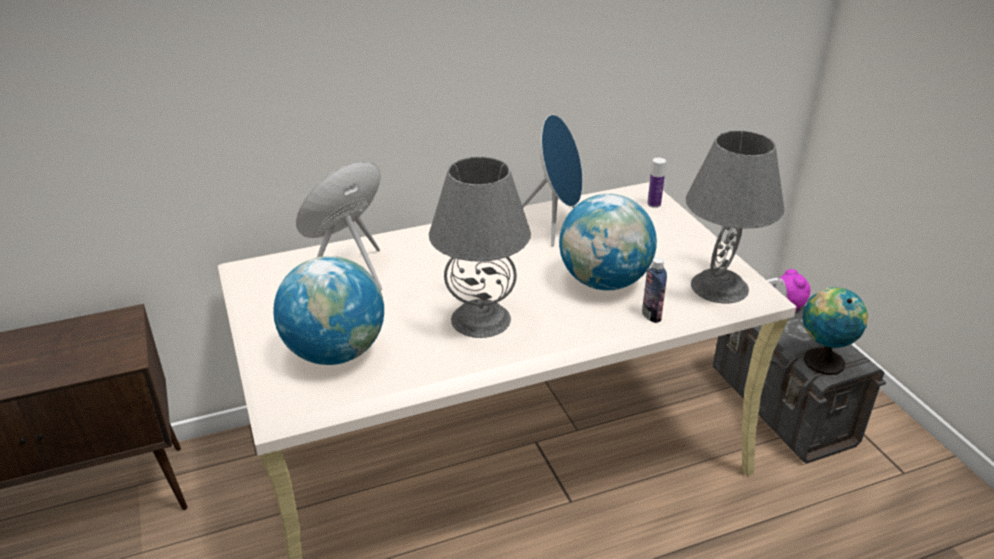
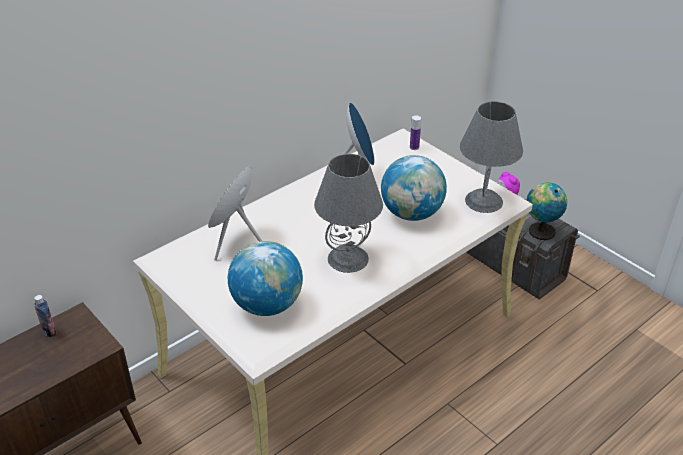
camera: 20 degrees left, 5 degrees up
(651, 315) = (452, 231): bottle -> bottle (49, 331)

